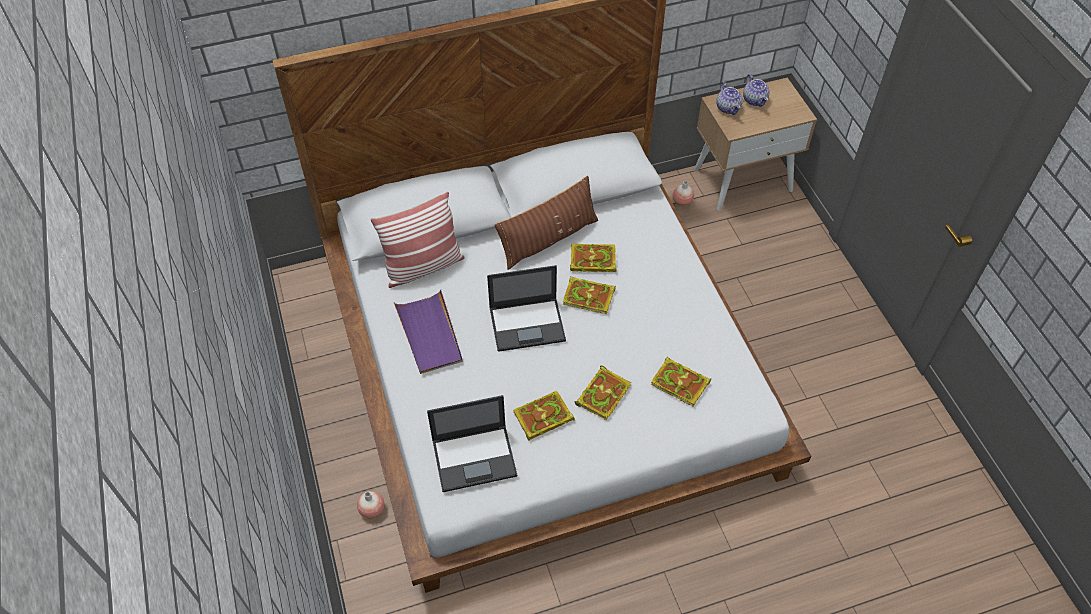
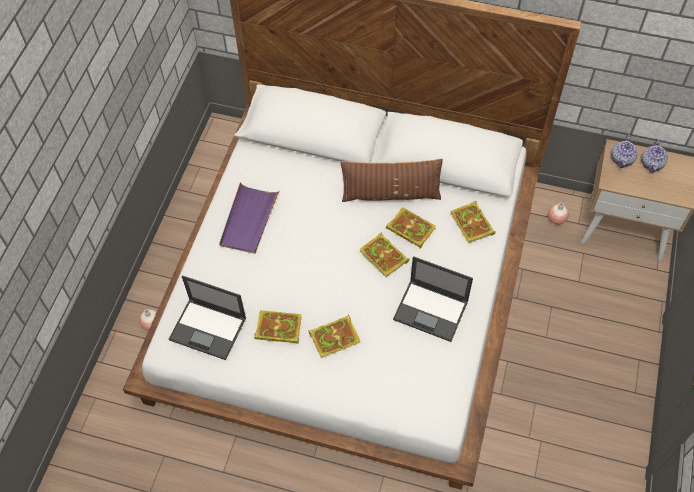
camera: 35 degrees right, 5 degrees up
(423, 266) = (284, 166): pillow -> none
(528, 324) = (322, 252): laptop -> laptop (431, 310)
(681, 383) = (399, 364): book -> book (473, 224)

